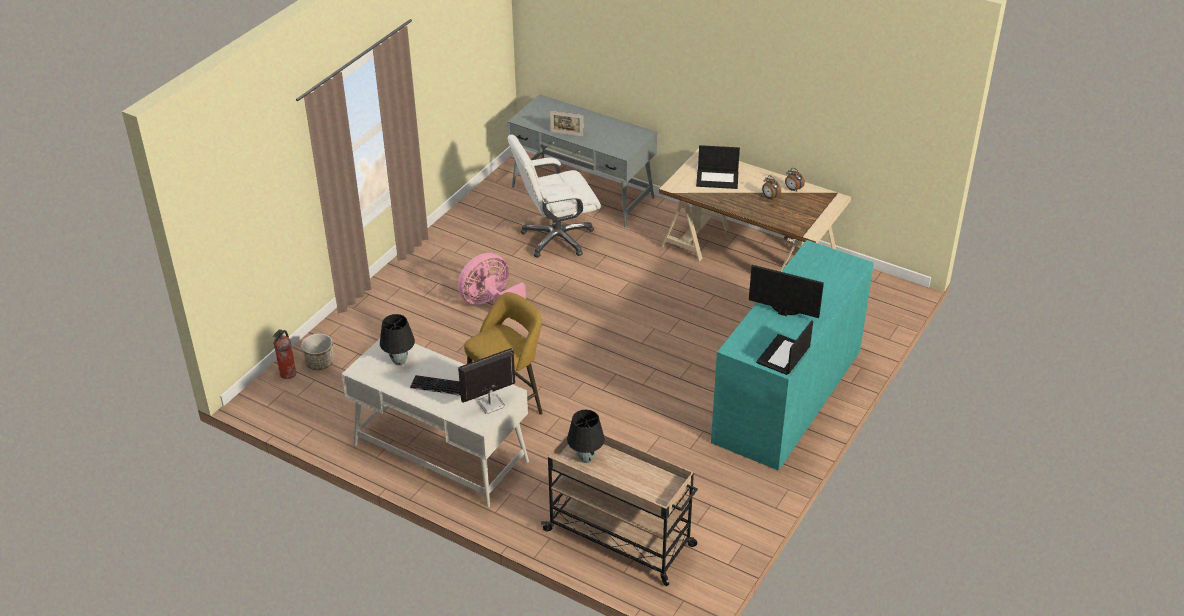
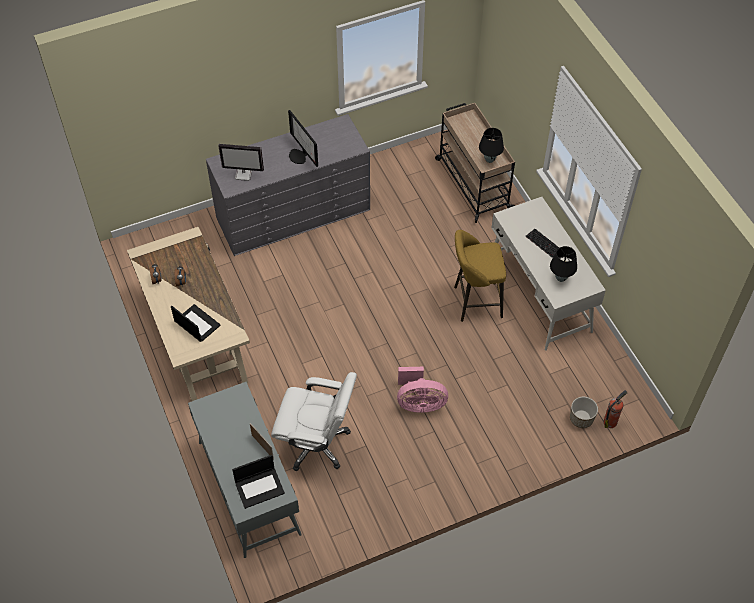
camera: 145 degrees left, 15 degrees up
(490, 404) = (523, 215): monitor -> monitor (244, 174)
(783, 355) = (334, 128): laptop -> laptop (260, 487)
(787, 396) = (293, 214): turquoise dresser -> grey dresser

